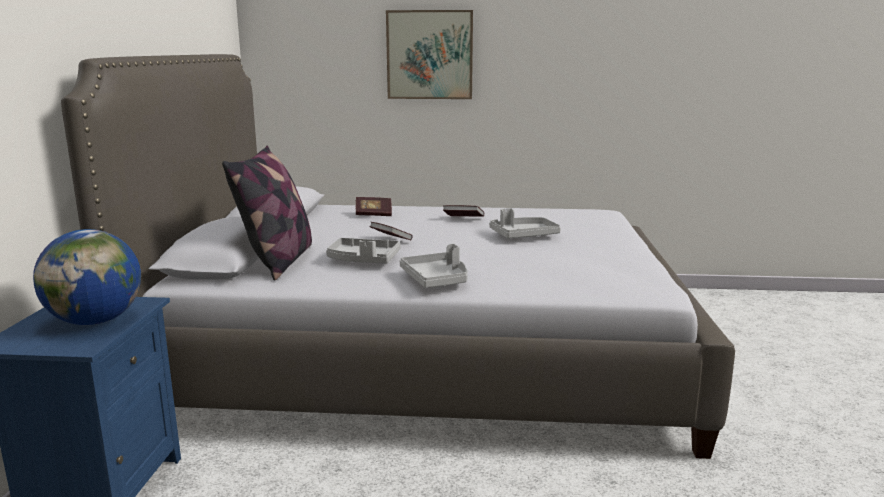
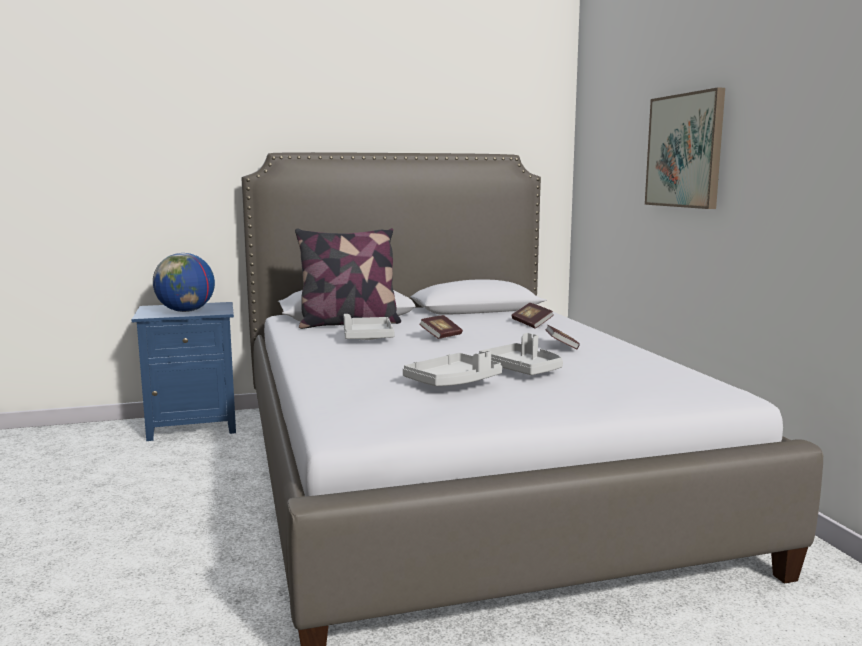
camera: 70 degrees right, 5 degrees down
(436, 280) = (327, 358): grey tray -> grey tray (453, 382)

